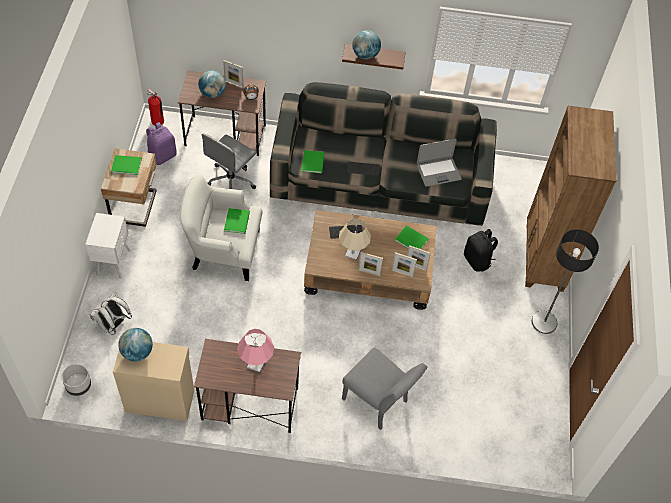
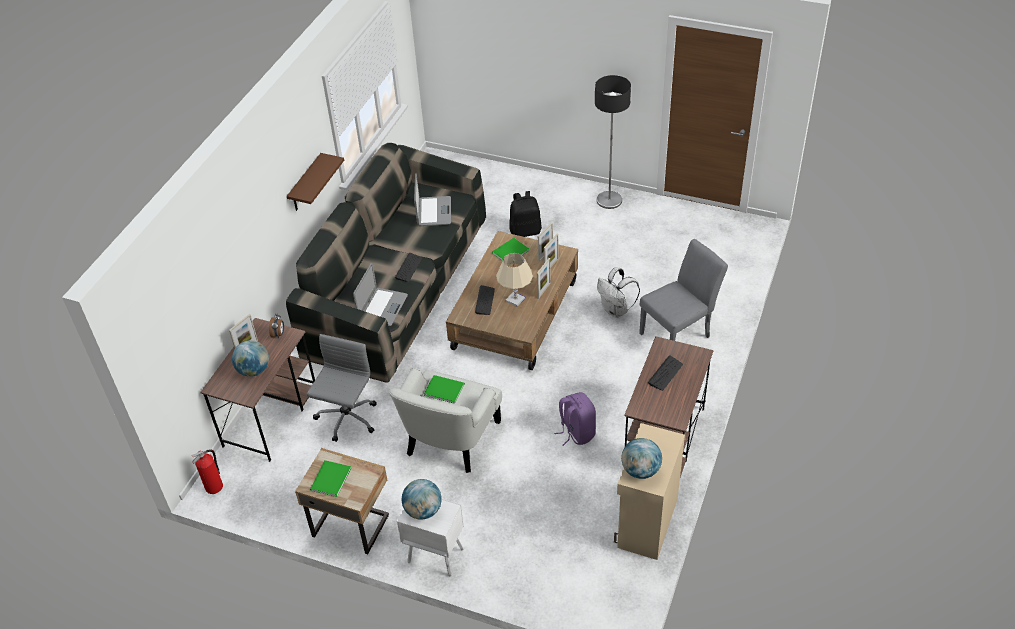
camera: 70 degrees left, 10 degrees down
(79, 385) = (613, 607): grey planter -> none
(113, 325) = (531, 563): white backpack -> white backpack (616, 310)
(162, 156) = (276, 487): purple backpack -> purple backpack (576, 432)
(231, 181) = (346, 419): grey office chair -> grey office chair turned 120 degrees counterclockwise
(256, 364) = (665, 374): pink table lamp -> keyboard
(313, 161) = (382, 307): green book -> laptop
(365, 55) = (312, 182): globe -> globe (423, 510)
(543, 258) = (535, 185): brown bookcase -> none

